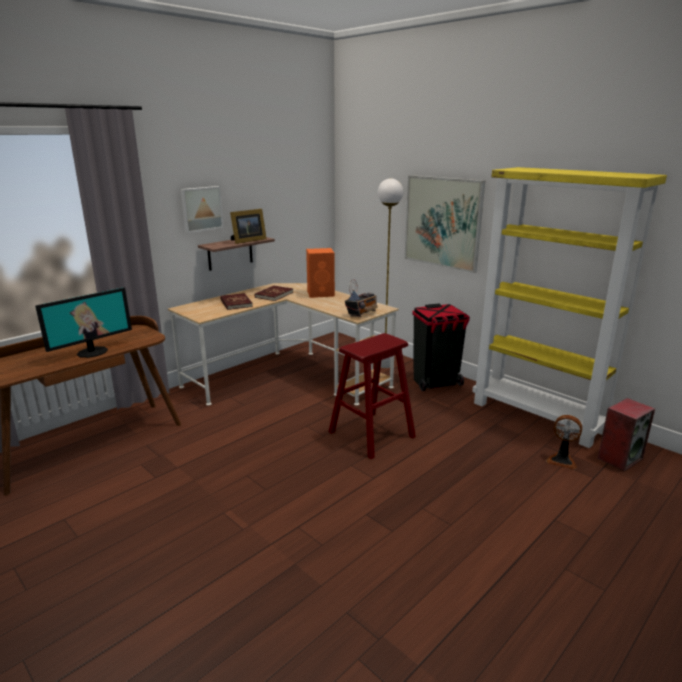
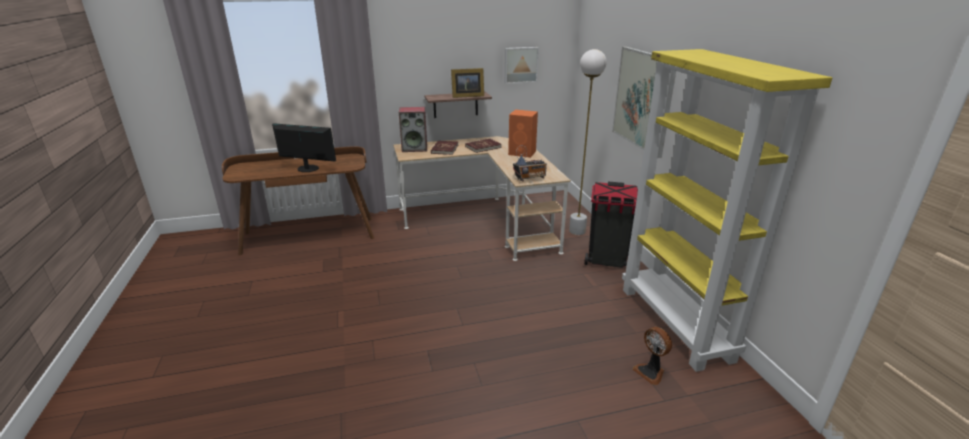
camera: 30 degrees right, 5 degrees up
(92, 352) = (307, 169): monitor -> monitor turned 150 degrees counterclockwise
(201, 208) = (429, 64): picture -> picture (520, 65)
(371, 434) = (499, 289): red stool -> none
(619, 458) = (719, 393): speaker -> speaker (415, 148)

